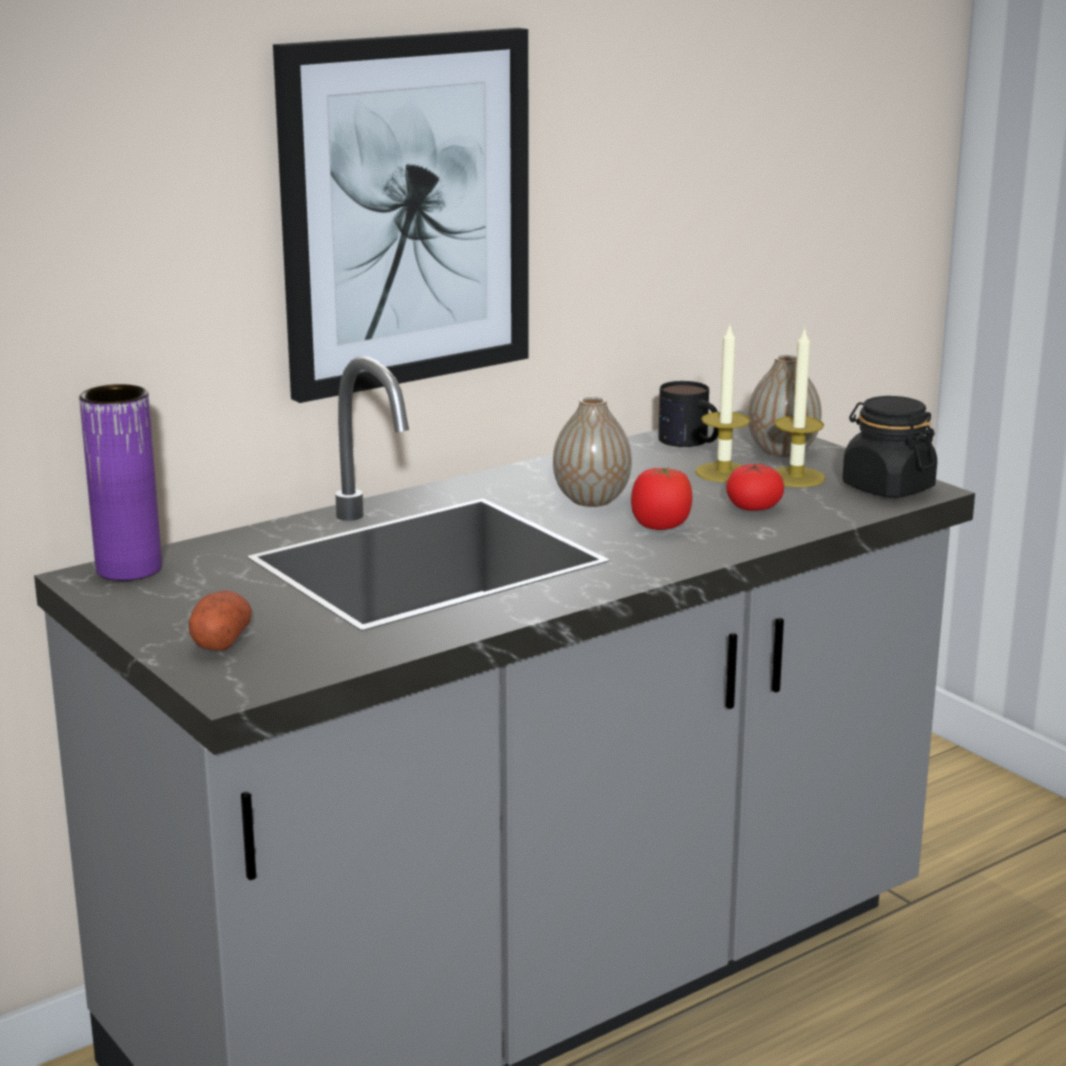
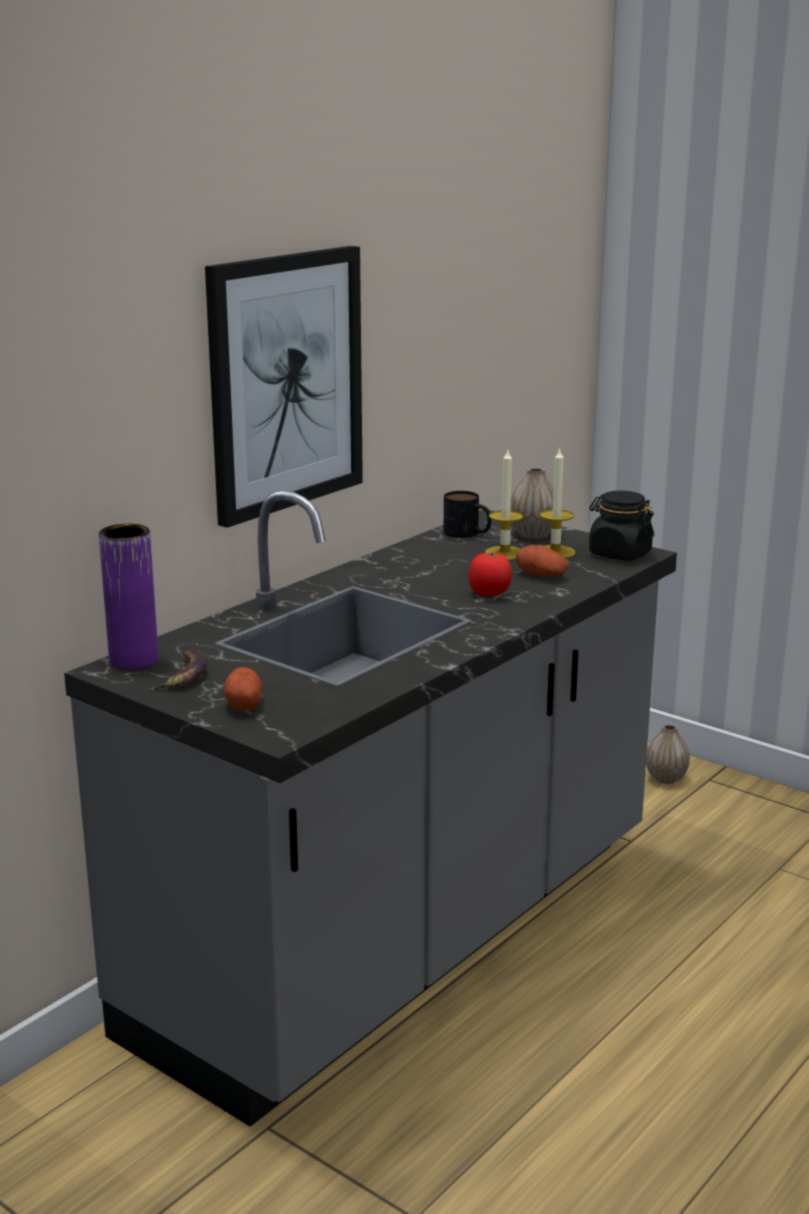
camera: 15 degrees left, 0 degrees up
(175, 595) = (184, 675): none -> banana
(591, 500) = (429, 580): vase -> vase (666, 779)
(753, 507) = (541, 575): tomato -> potato

